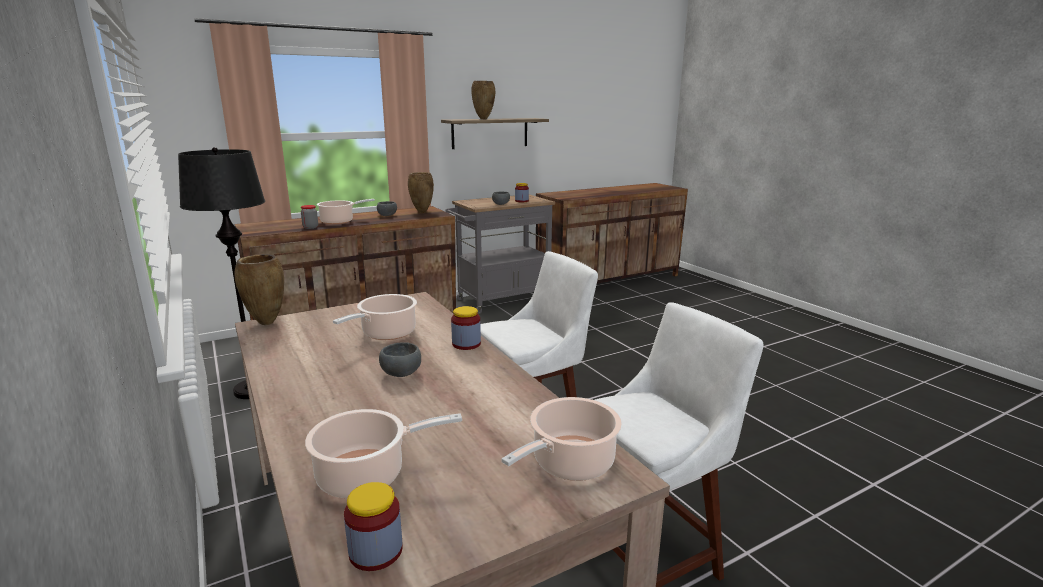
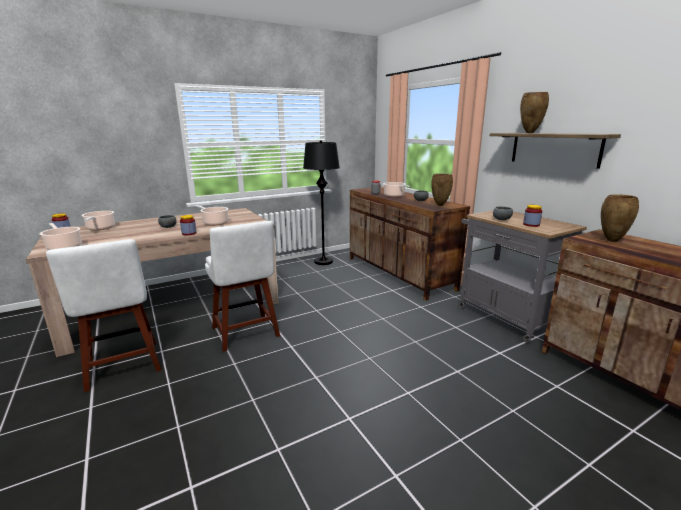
camera: 90 degrees right, 0 degrees up
(266, 323) = (241, 210): brown vase -> brown vase (611, 240)

